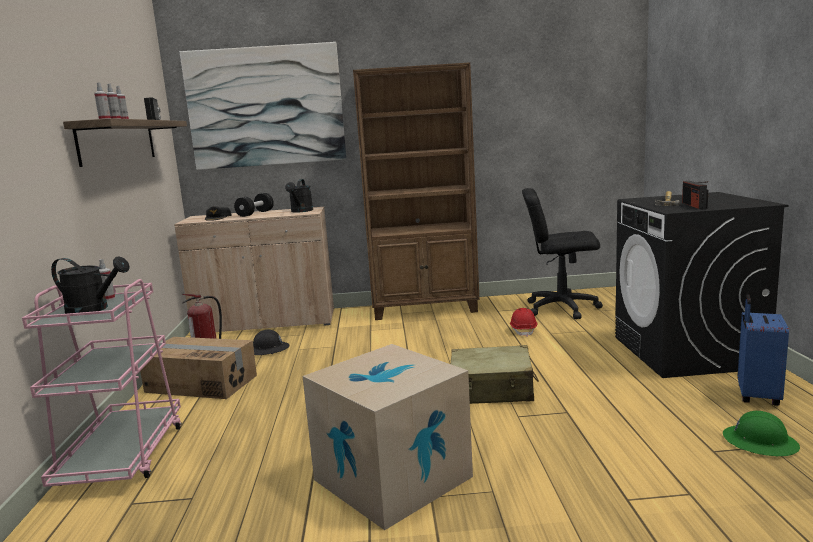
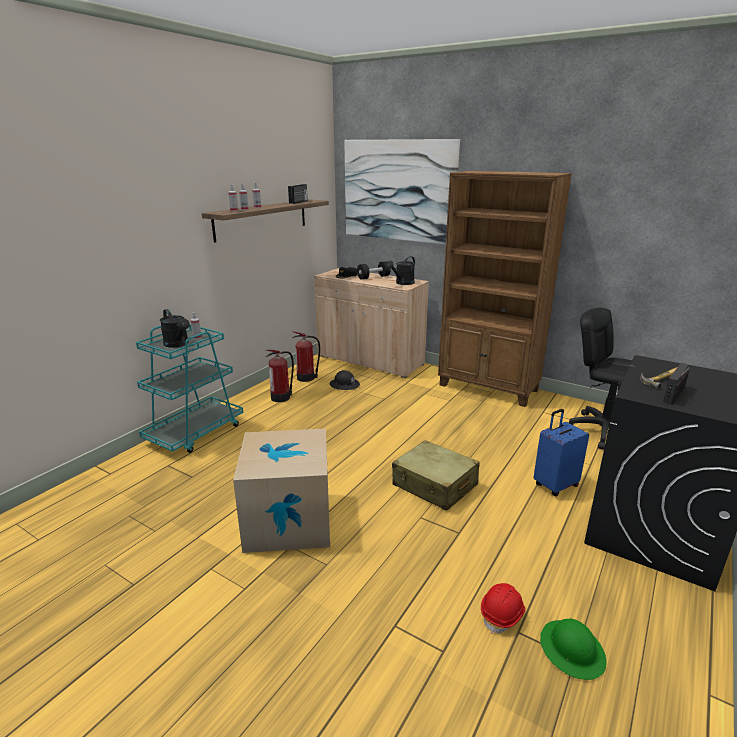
camera: 35 degrees right, 10 degrees up
(123, 456) = (195, 432): pink cart -> turquoise cart
(202, 383) = (281, 397): cardboard box -> fire extinguisher
(523, 330) = (535, 441): red hard hat -> red hard hat (502, 614)
(756, 396) = (646, 609): blue suitcase -> blue suitcase (555, 485)

